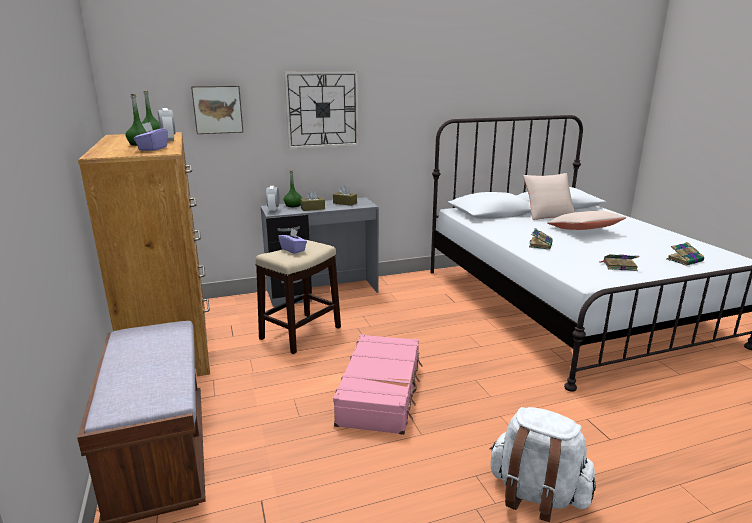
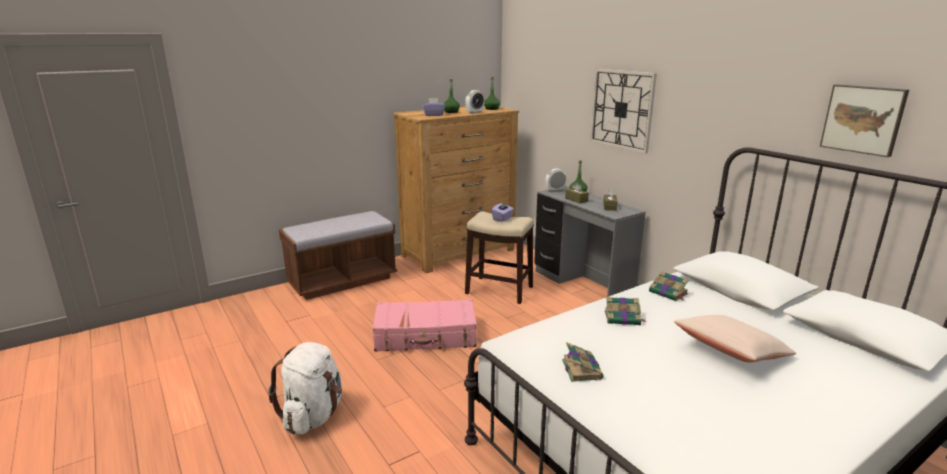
camera: 75 degrees right, 0 degrees up
(217, 109) = (553, 96): picture -> picture (863, 119)
(547, 215) = (787, 326): beige pillow -> none
(685, 260) = (661, 435): book -> book (669, 293)

